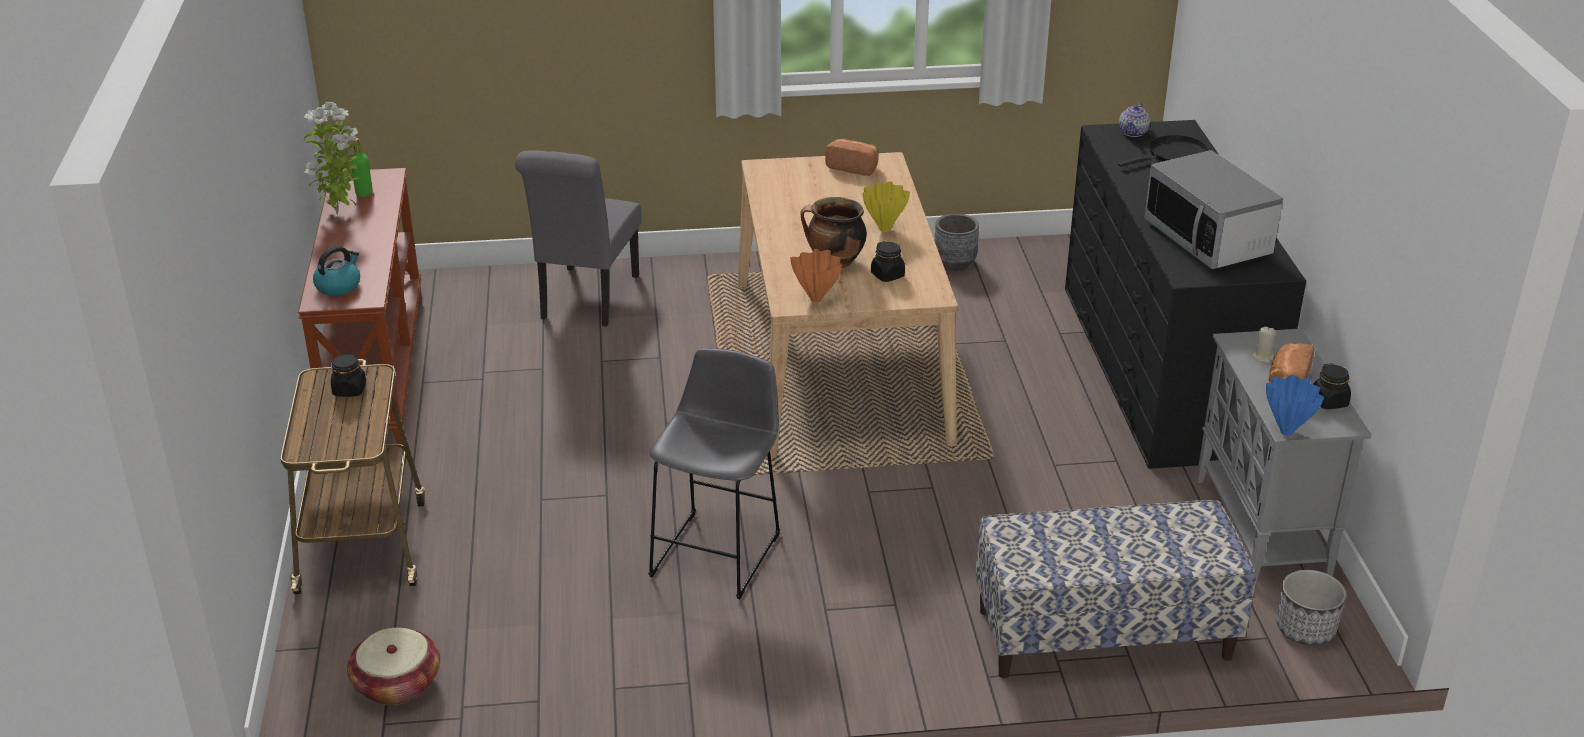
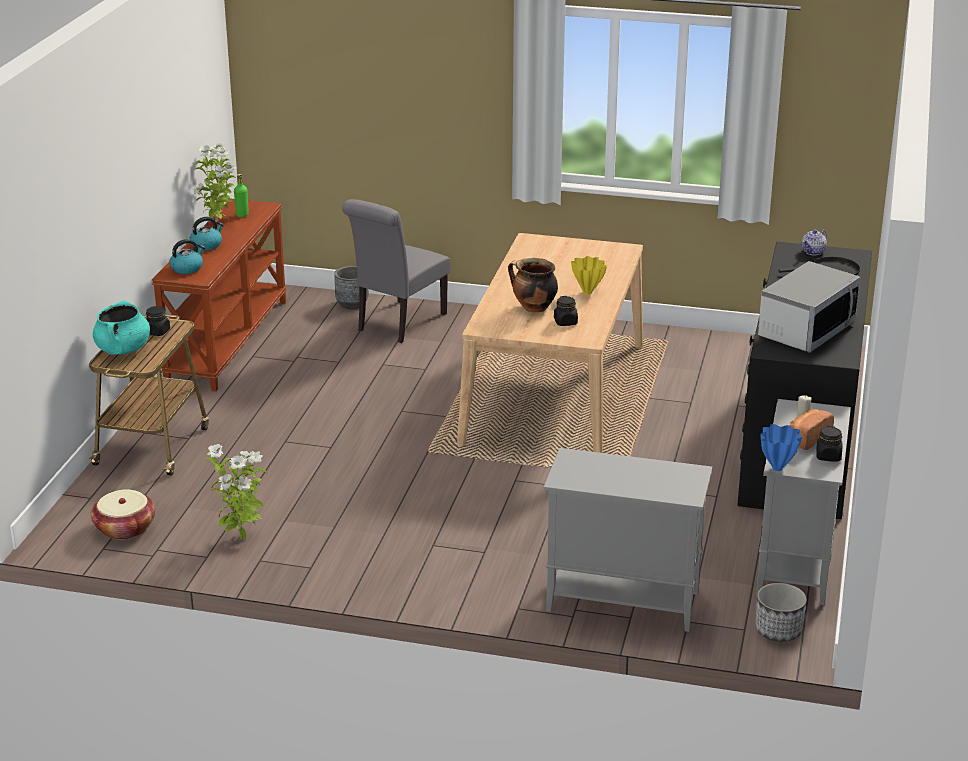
camera: 20 degrees right, 5 degrees down
(318, 427) = (123, 349): none -> turquoise cooking pot
(343, 246) = (206, 245): none -> kettle
(568, 658) = (241, 537): none -> potted plant
(719, 550) = (384, 495): grey stool -> none
(817, 299) = (502, 329): orange vase -> none
(854, 167) = (598, 249): bread -> none
(954, 263) = (690, 344): grey planter -> grey planter (352, 304)
(1103, 635) = (621, 601): bench -> grey cabinet
(1208, 239) = (806, 331): microwave -> microwave turned 135 degrees counterclockwise

